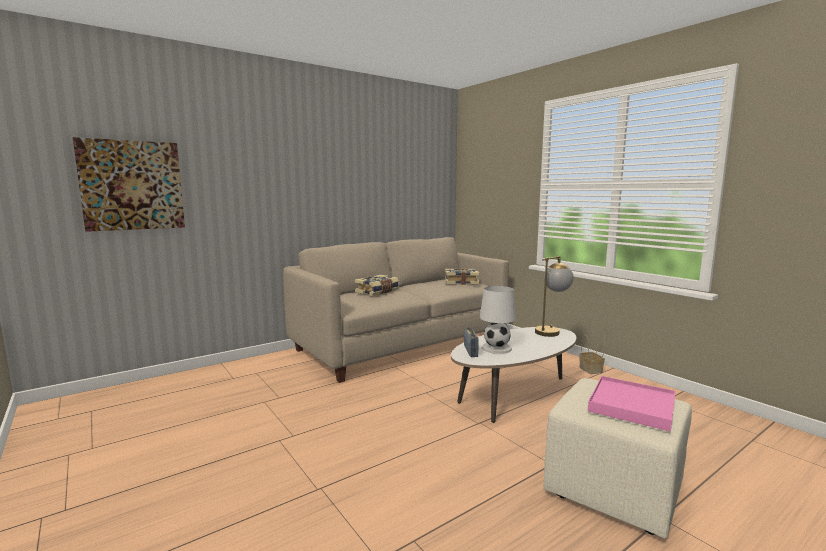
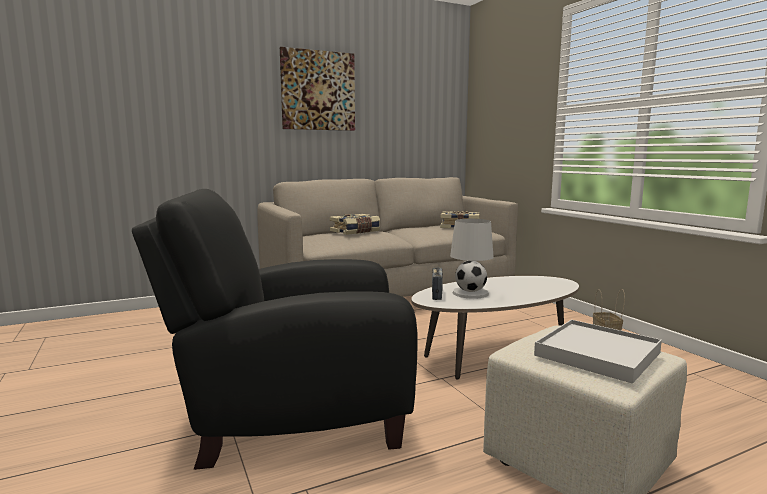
camera: 10 degrees right, 0 degrees up
(132, 185) = (97, 108): picture -> picture (318, 91)
(370, 471) = (292, 415): none -> black armchair
(551, 331) = (550, 280): table lamp -> none
(631, 405) = (597, 354): pink tray -> white tray

